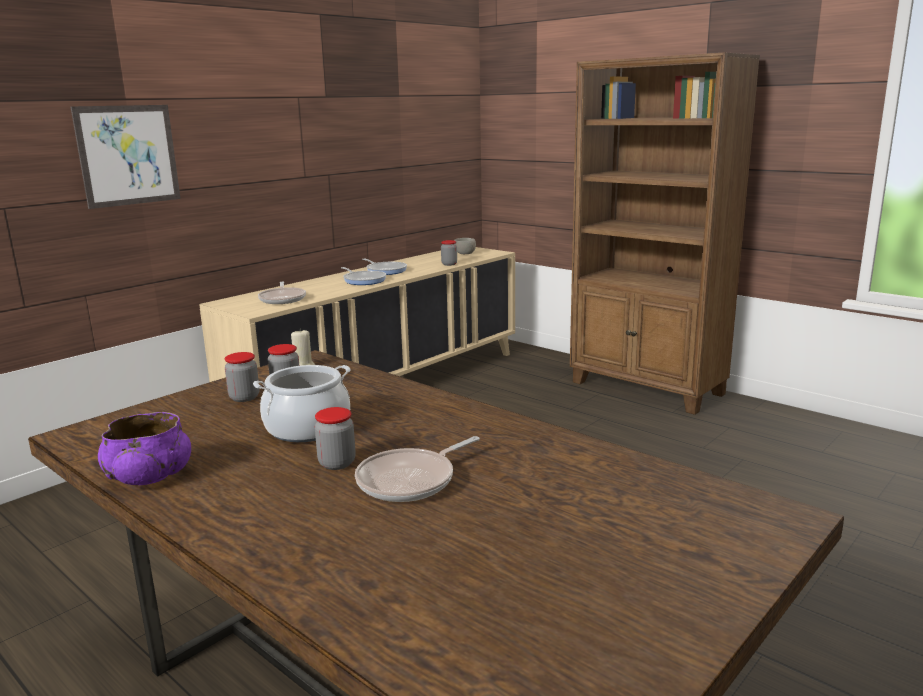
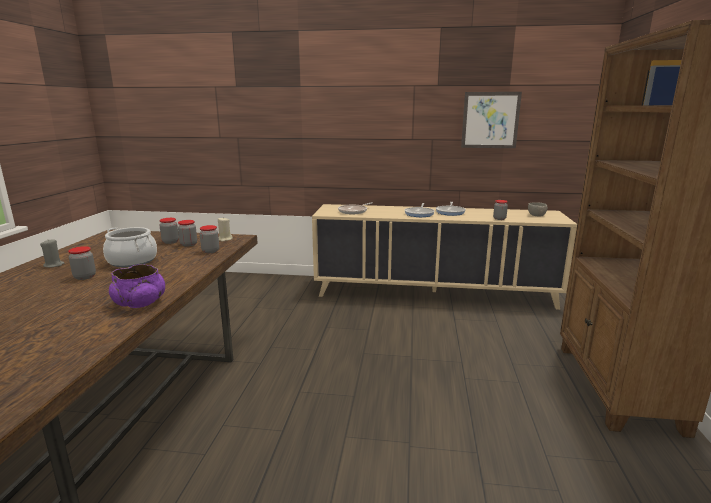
camera: 55 degrees right, 0 degrees up
(128, 155) = (296, 116): picture -> picture (490, 120)
(150, 476) = (66, 253): purple bowl -> purple bowl (140, 303)
(215, 487) = (54, 265): none -> grey candle
(349, 380) = (210, 251): none -> jar
(411, 480) = (62, 295): frying pan -> none

